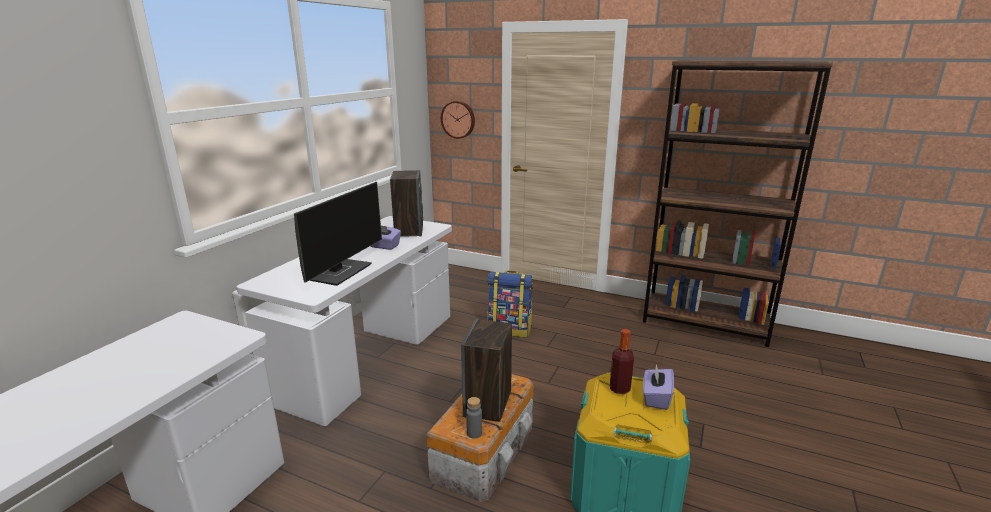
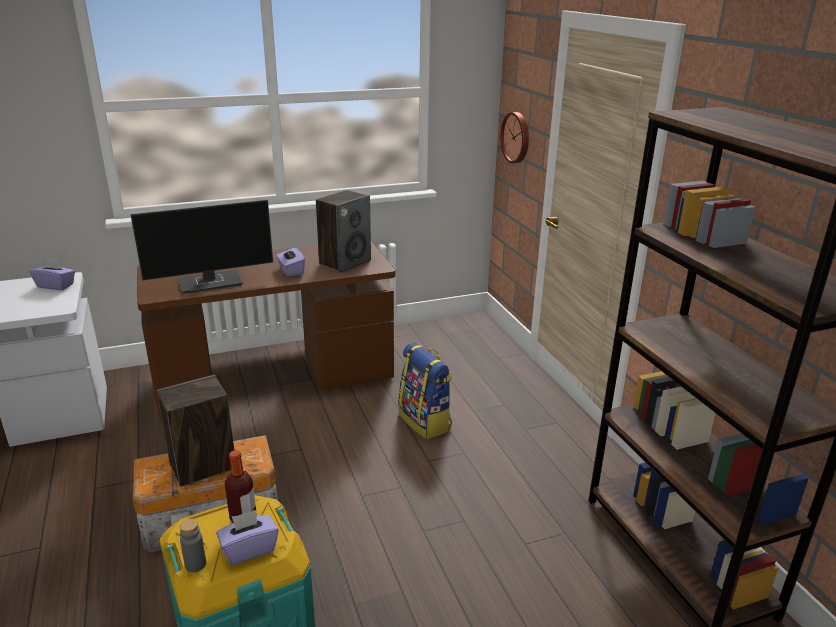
camera: 45 degrees right, 5 degrees up
(185, 327) = (56, 285): none -> purple tissue box
(370, 356) = (276, 380): white desk -> brown desk
(474, 433) = (152, 482): grey bottle -> grey bottle (195, 564)

